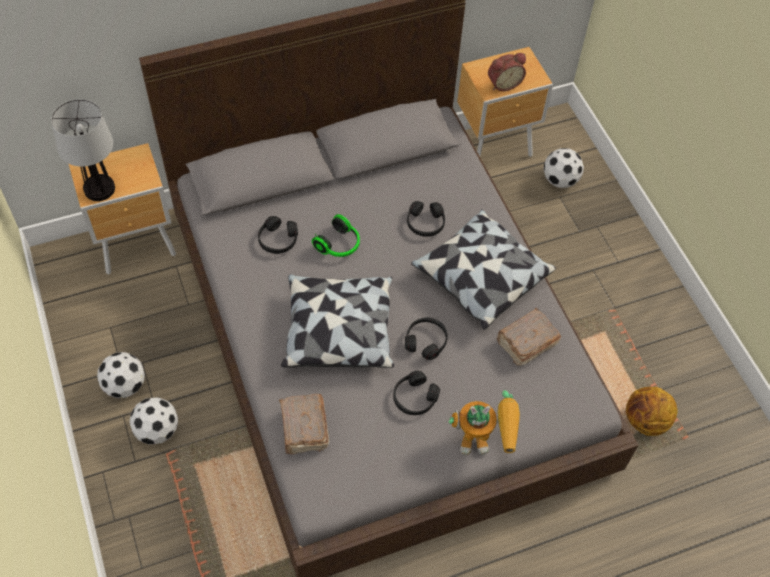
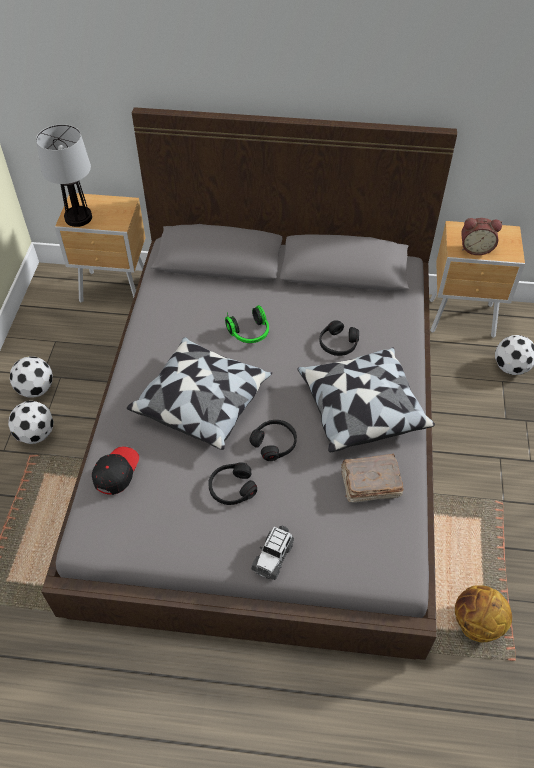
camera: 30 degrees right, 5 degrees down
(278, 240) = (201, 310): black headphones -> none
(303, 429) = (116, 472): brown book -> black cap
(485, 440) = (273, 556): toy robot -> toy car

